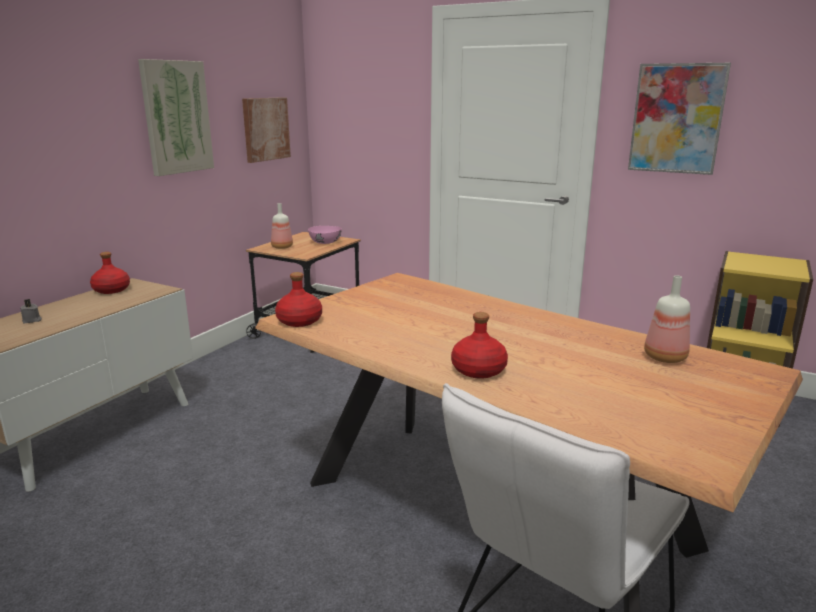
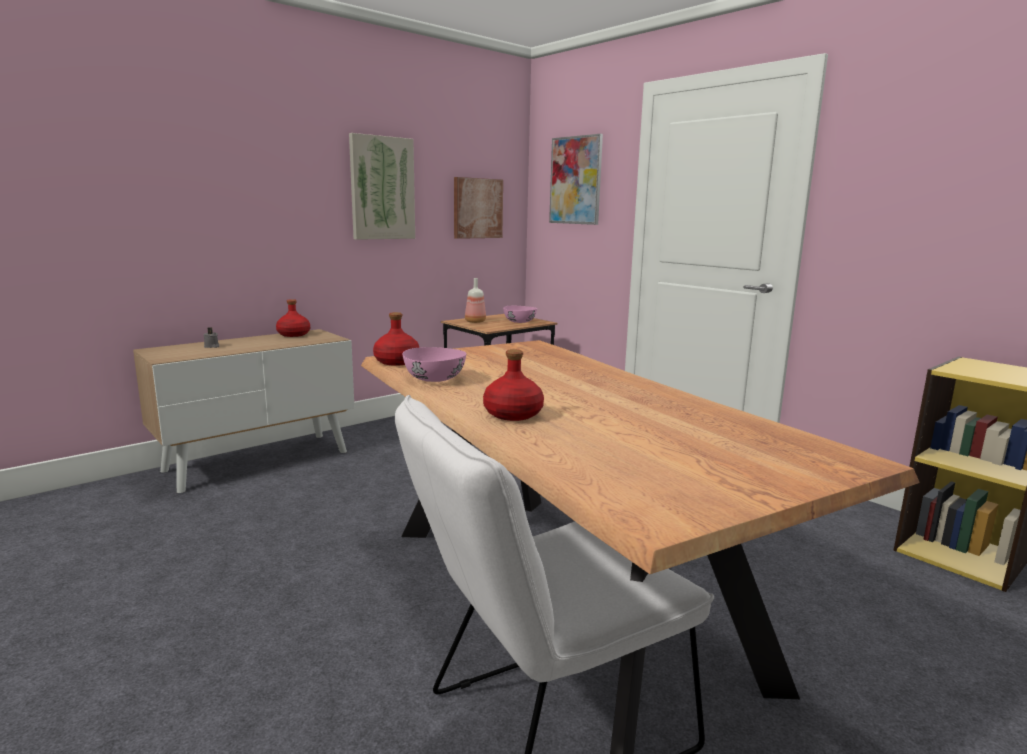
camera: 20 degrees right, 5 degrees down
(361, 339) = (434, 379): none -> pink bowl
(663, 357) = (739, 432): bottle -> none
(676, 119) = (901, 192): picture -> picture (575, 180)

